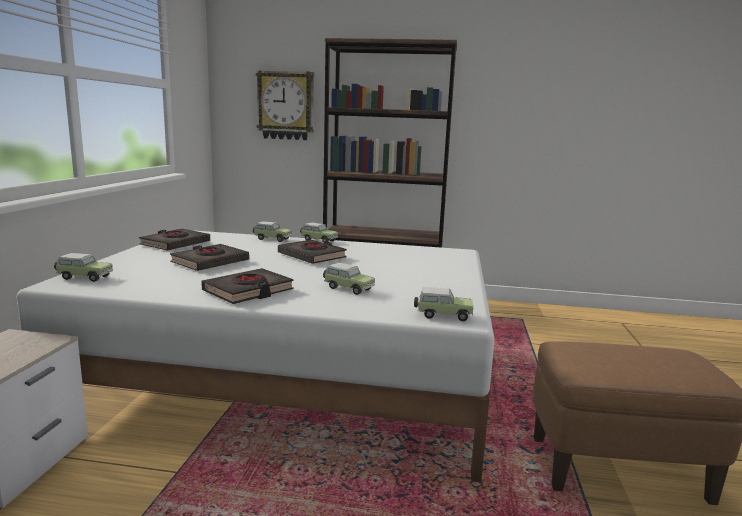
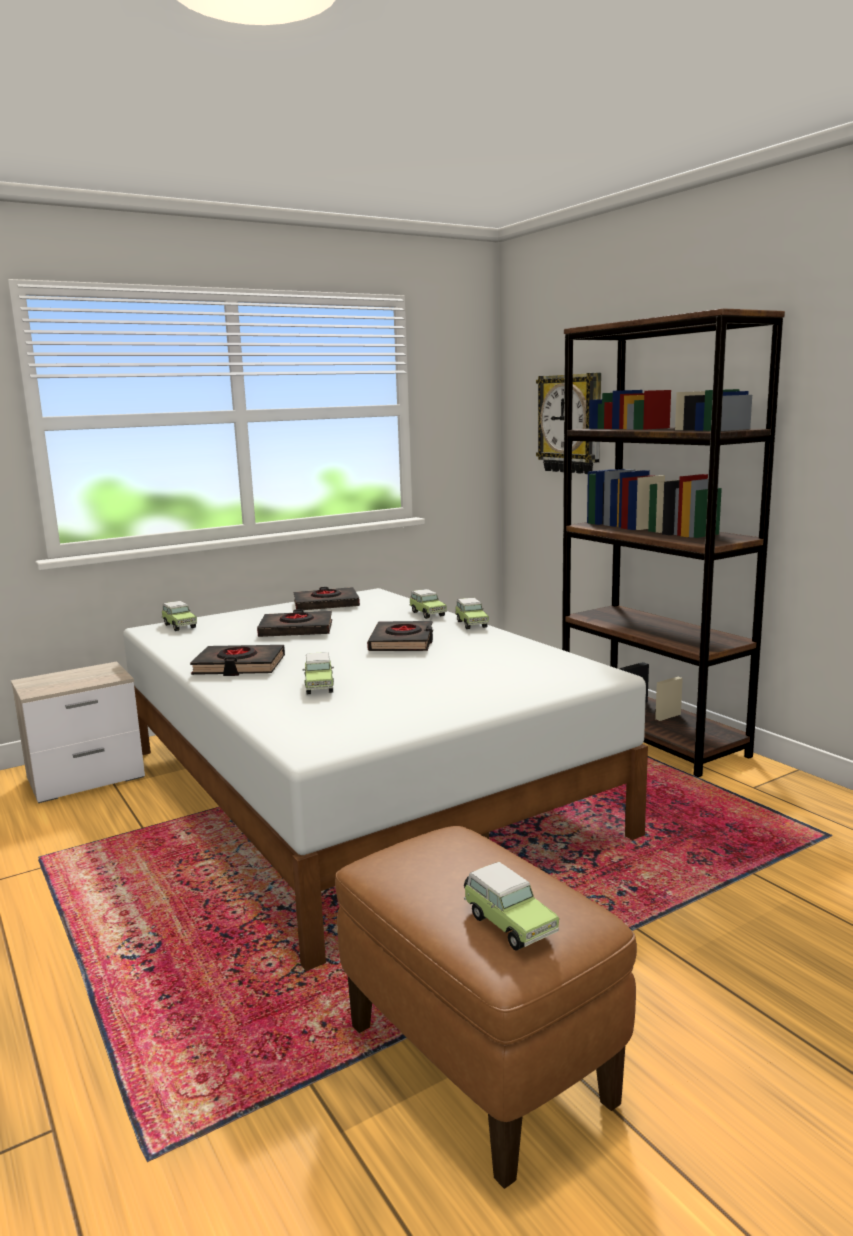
camera: 50 degrees right, 0 degrees up
(442, 315) = (307, 739): toy car -> toy car (508, 924)

